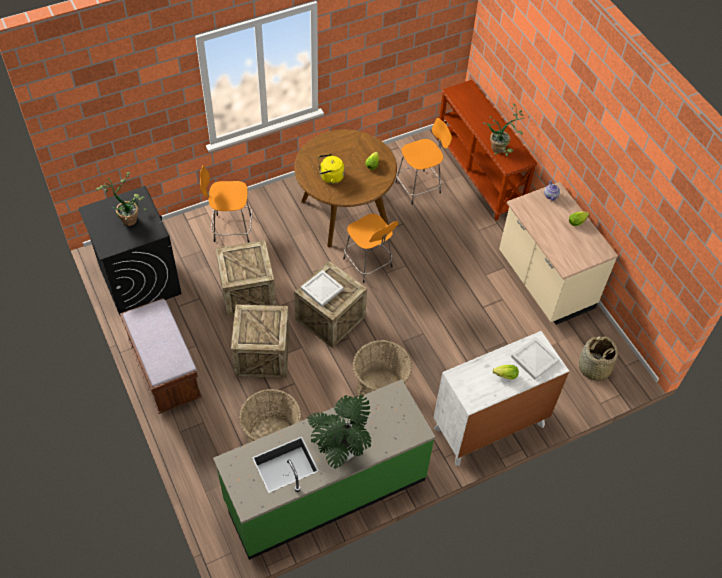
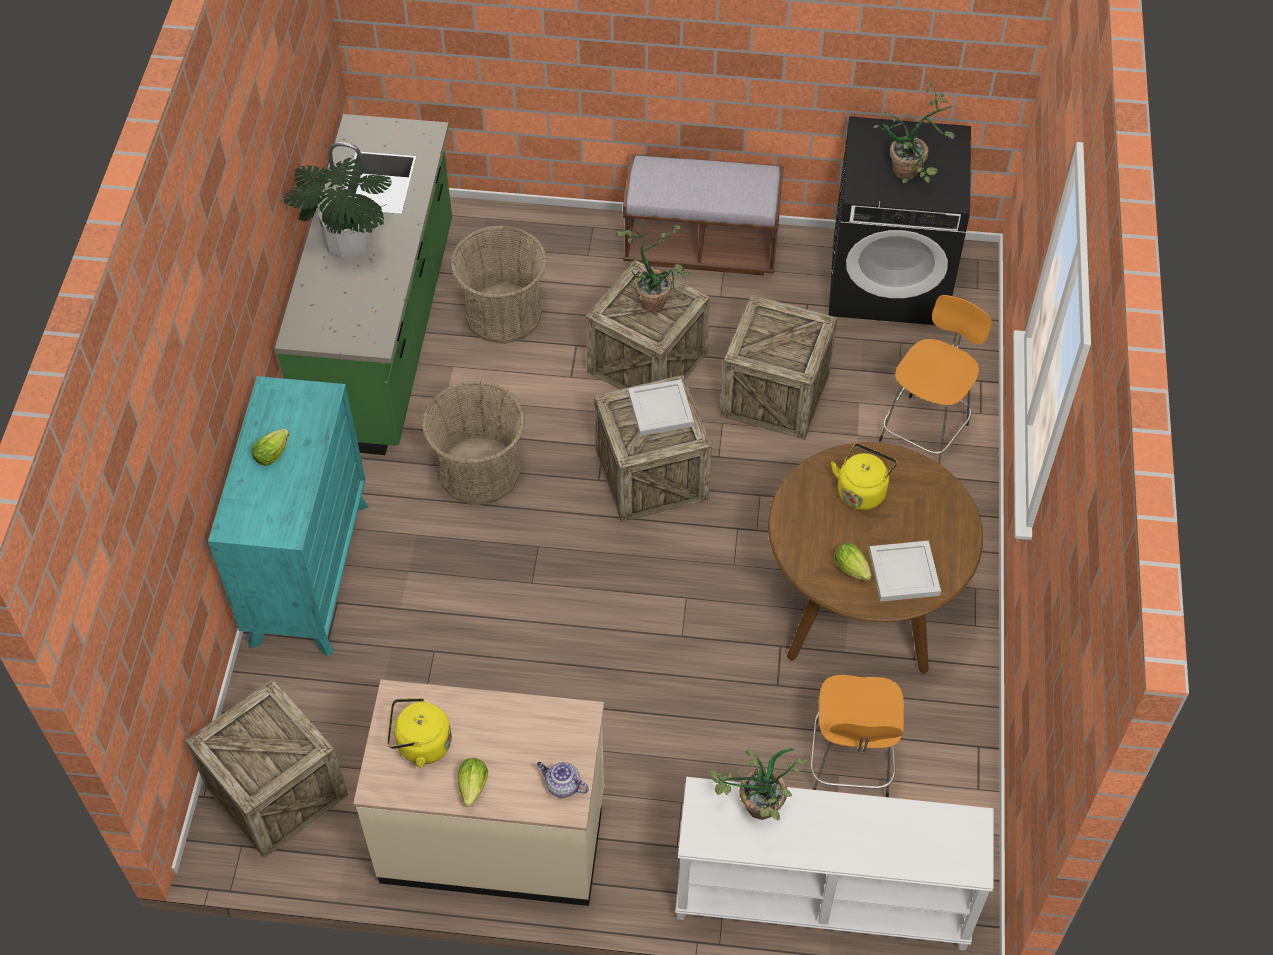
camera: 125 degrees right, 0 degrees up
(252, 327) = (654, 297): none -> potted plant
(368, 264) = (721, 582): orange stool -> none
(480, 173) = (821, 900): brown console table -> white console table
(489, 427) = (309, 572): white dresser -> turquoise dresser
(534, 359) = (265, 507): white tray -> white tray (904, 572)
(576, 248) = (420, 744): none -> yellow kettle
(594, 368) = (276, 791): basket -> crate

